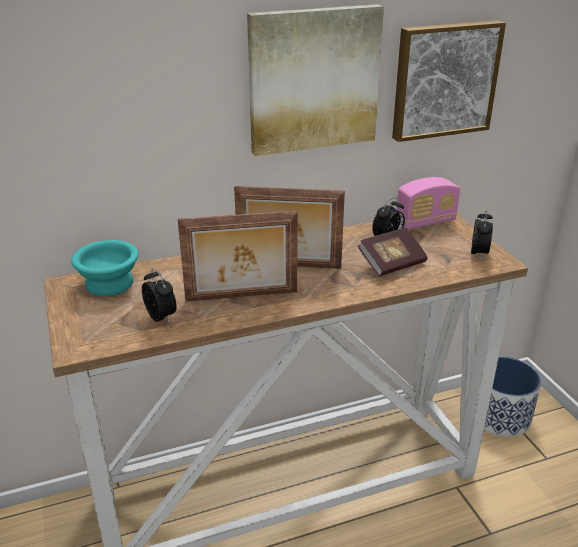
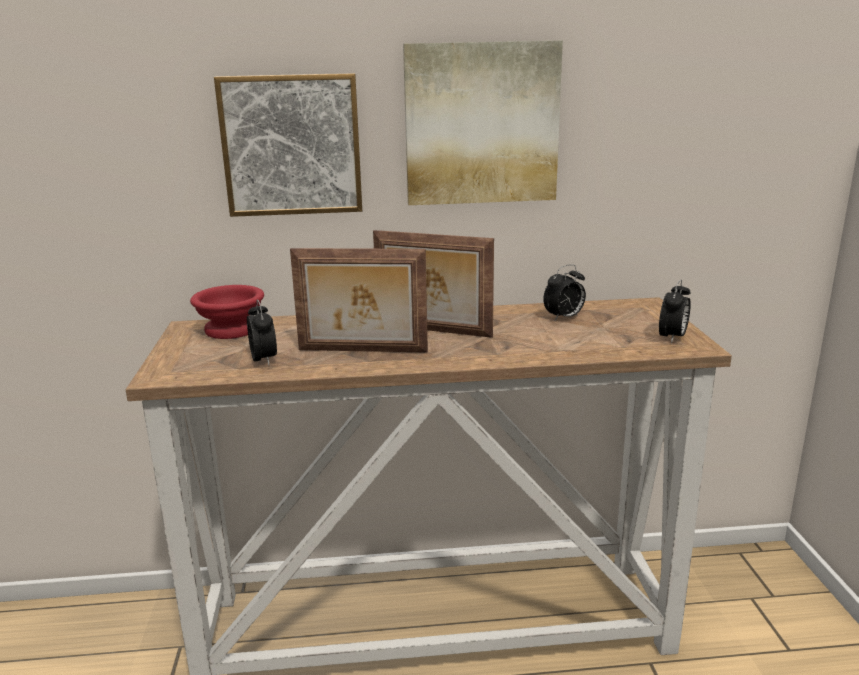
camera: 15 degrees right, 10 degrees down
(110, 284) = (232, 330): turquoise bowl -> red bowl
(392, 264) = (556, 338): book -> none
(425, 222) = (621, 306): radio -> none
(444, 80) = (647, 135): picture -> picture (292, 145)
(500, 417) = (735, 590): planter -> none

